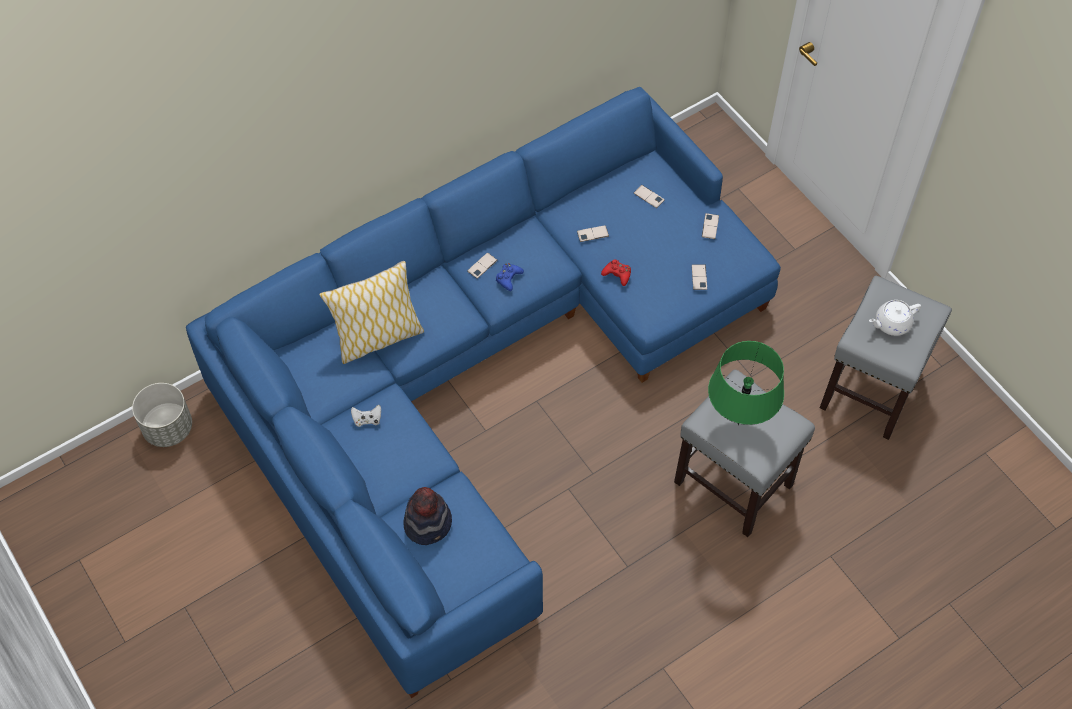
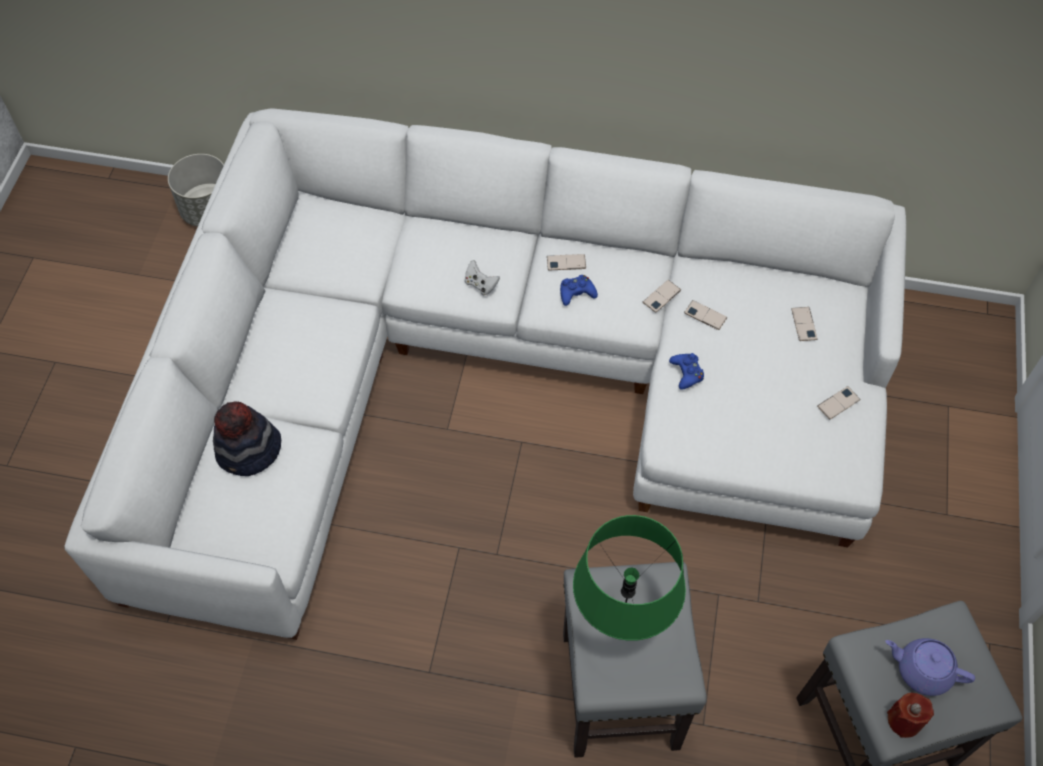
camera: 45 degrees right, 0 degrees up
(367, 420) = (308, 315): white game controller -> white game controller (480, 285)
(377, 338) = (401, 252): pillow -> none
(480, 376) = (497, 377): blue sofa -> white sofa
(617, 274) = (687, 373): red game controller -> blue game controller
(699, 277) = (770, 444): phone -> phone (661, 296)
(891, 324) = (922, 670): white teapot -> purple teapot
(907, 354) = (904, 720): none -> red candle

